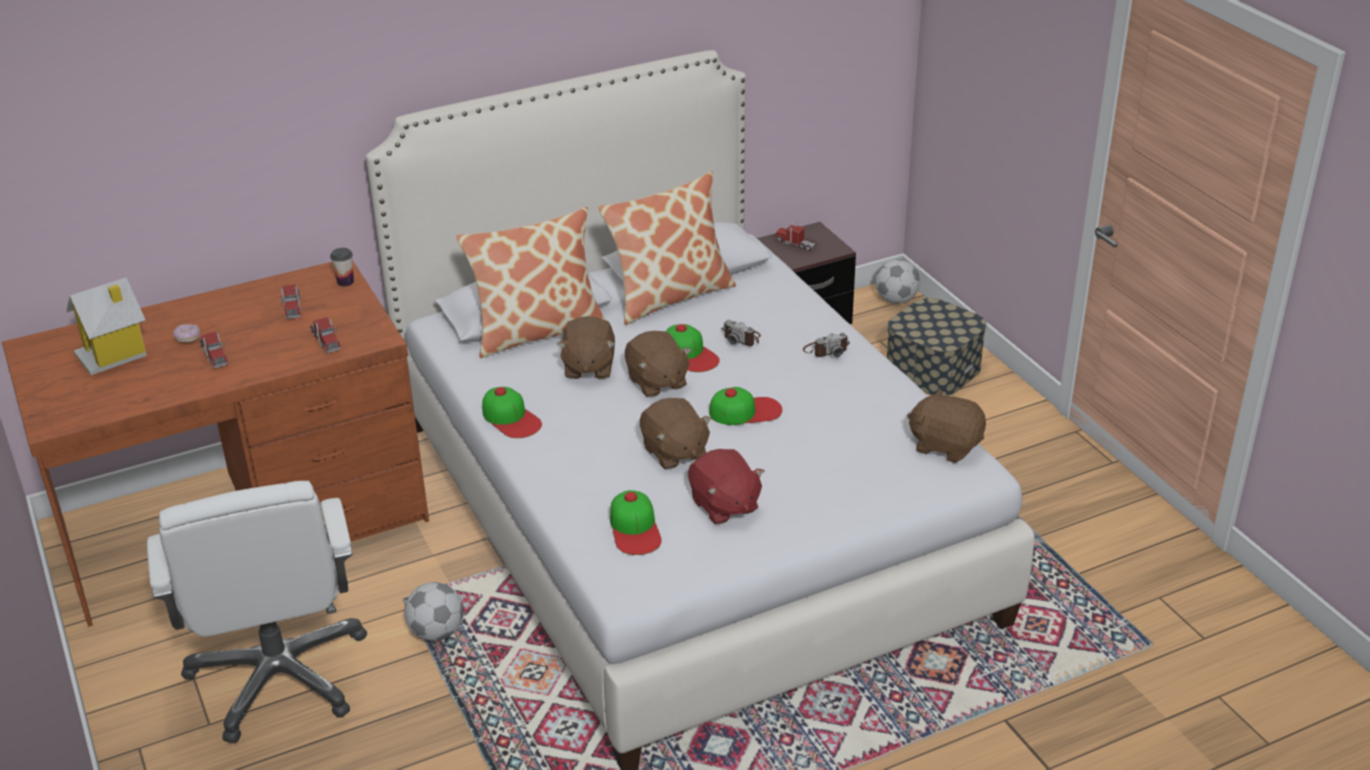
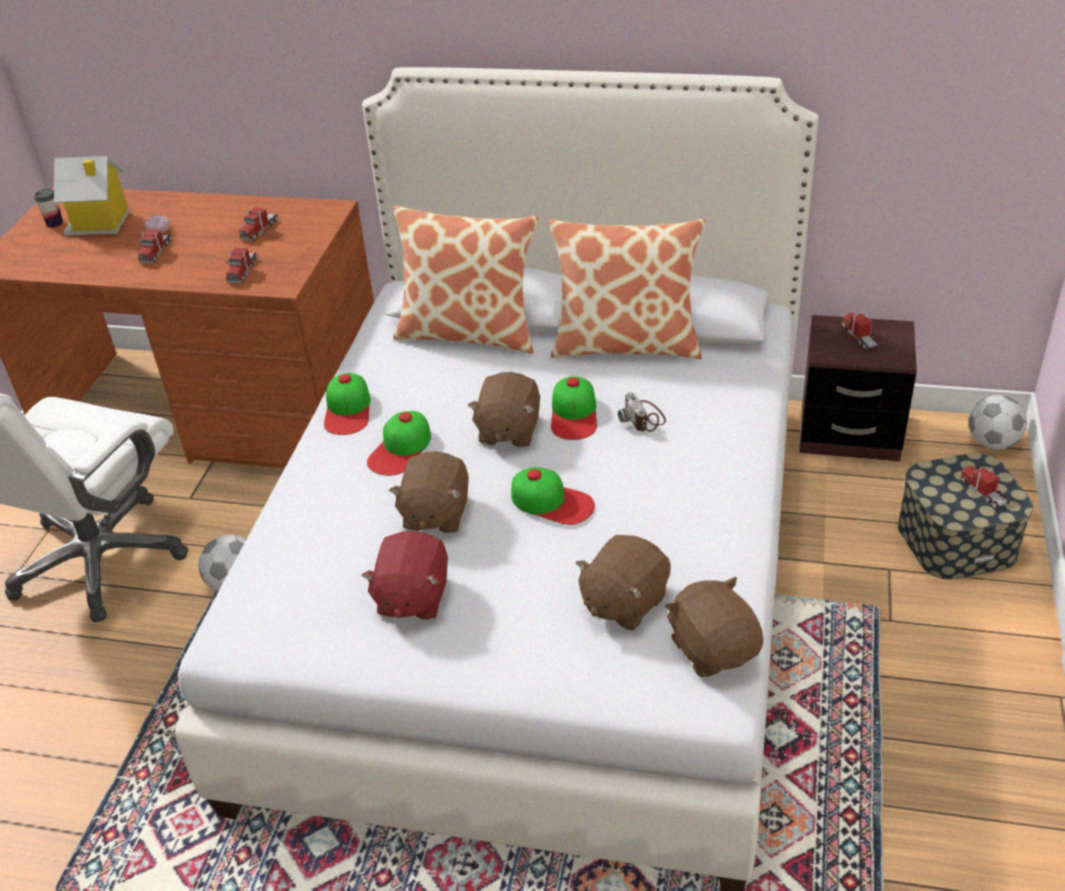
camera: 40 degrees right, 5 degrees up
(345, 282) = (324, 222): cup -> cup (54, 223)
(588, 367) = (469, 387): brown plush toy -> brown plush toy (623, 602)
(635, 528) = (305, 578): cap -> cap (400, 449)
(826, 350) = (713, 469): camera -> none
(947, 321) = (983, 492): none -> toy truck

